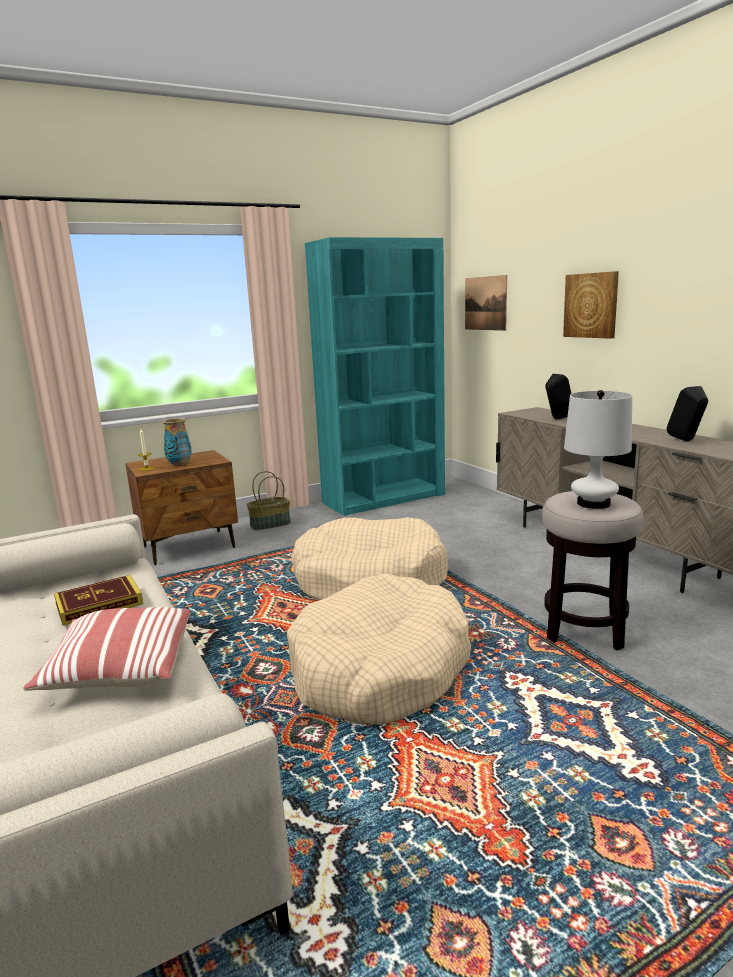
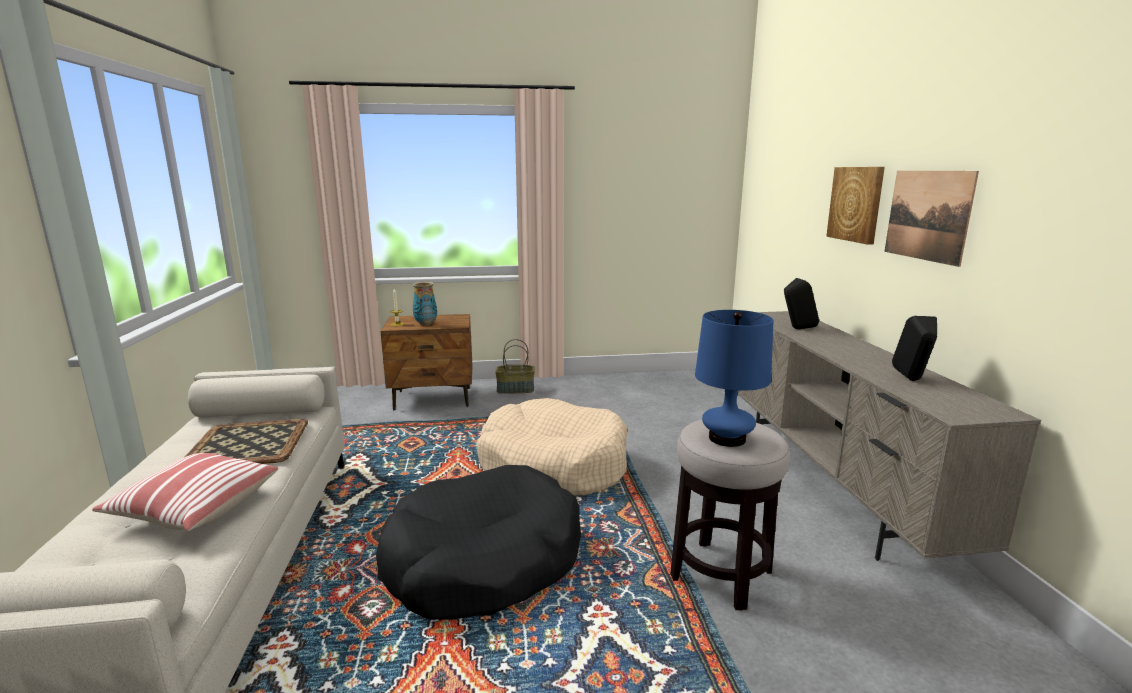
camera: 20 degrees right, 0 degrees up
(99, 604) = (247, 444): book -> tray
(380, 669) = (483, 561): beige dog bed -> black dog bed
(384, 498) = (639, 381): turquoise bookcase -> none
(485, 303) = (768, 191): picture -> picture (927, 215)
(593, 503) = (727, 438): white table lamp -> blue table lamp

